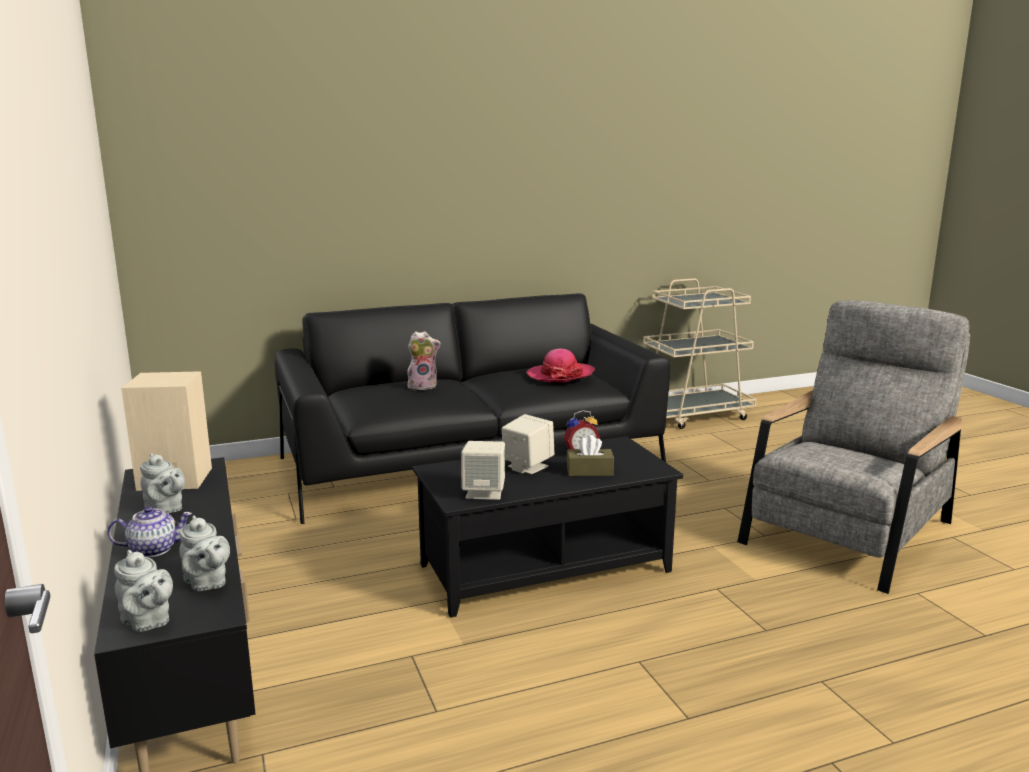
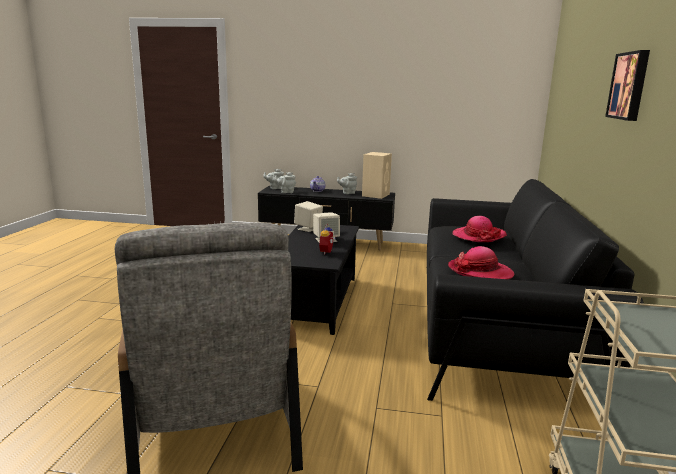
camera: 120 degrees right, 0 degrees up
(423, 386) = (478, 236): plush toy -> hat
(471, 174) = (630, 86): none -> picture
(589, 471) = (300, 247): brown tissue box -> none

